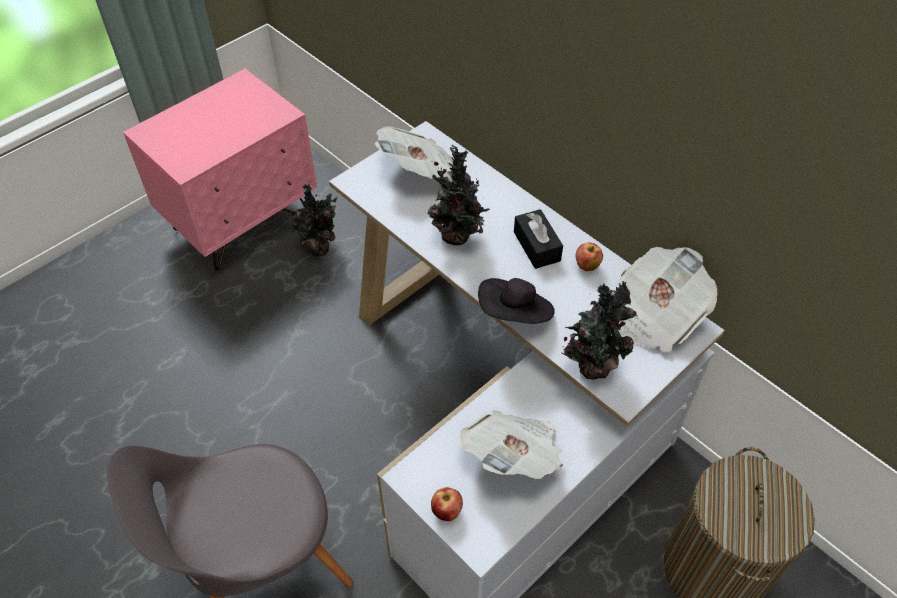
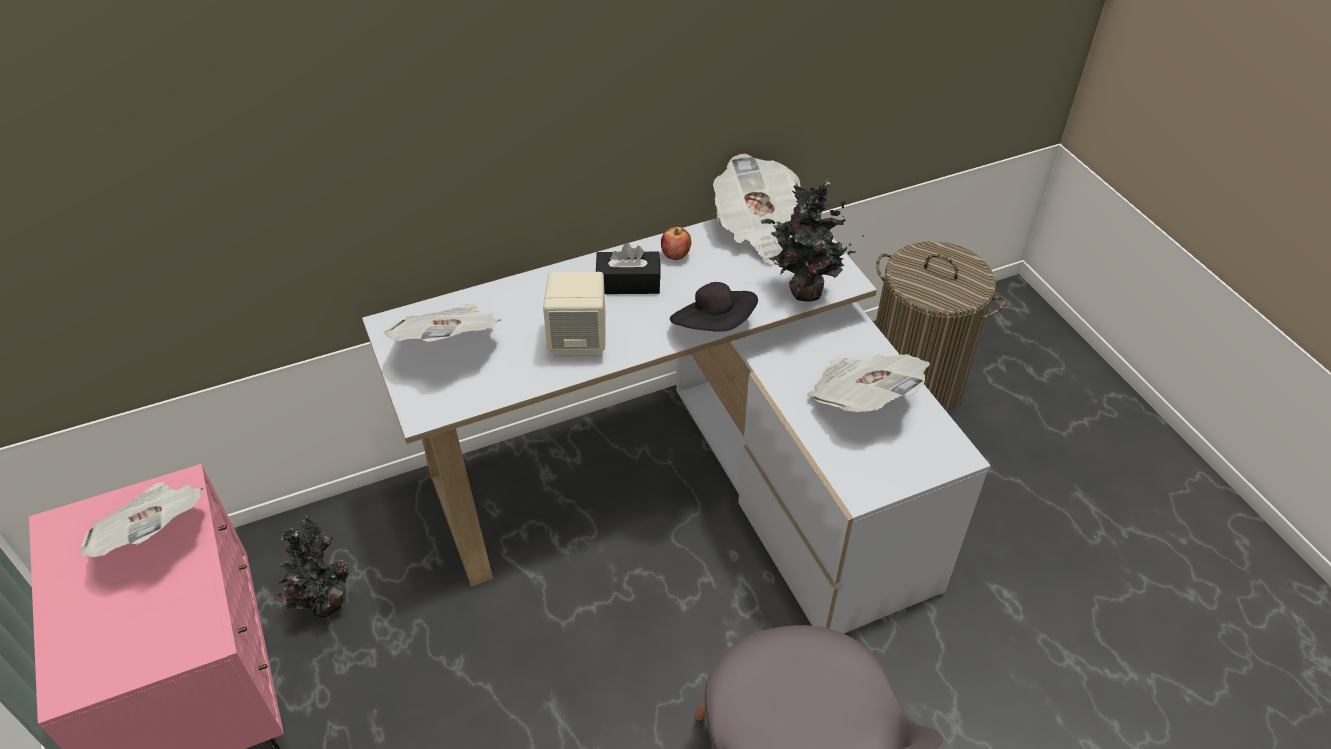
camera: 70 degrees left, 5 degrees down
(248, 118) = (154, 534): none -> newspaper
(446, 511) = (911, 471): apple -> none
(458, 237) = (579, 340): potted plant -> beige speaker

